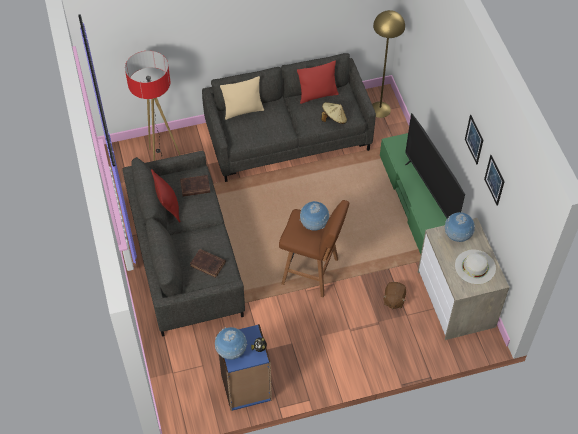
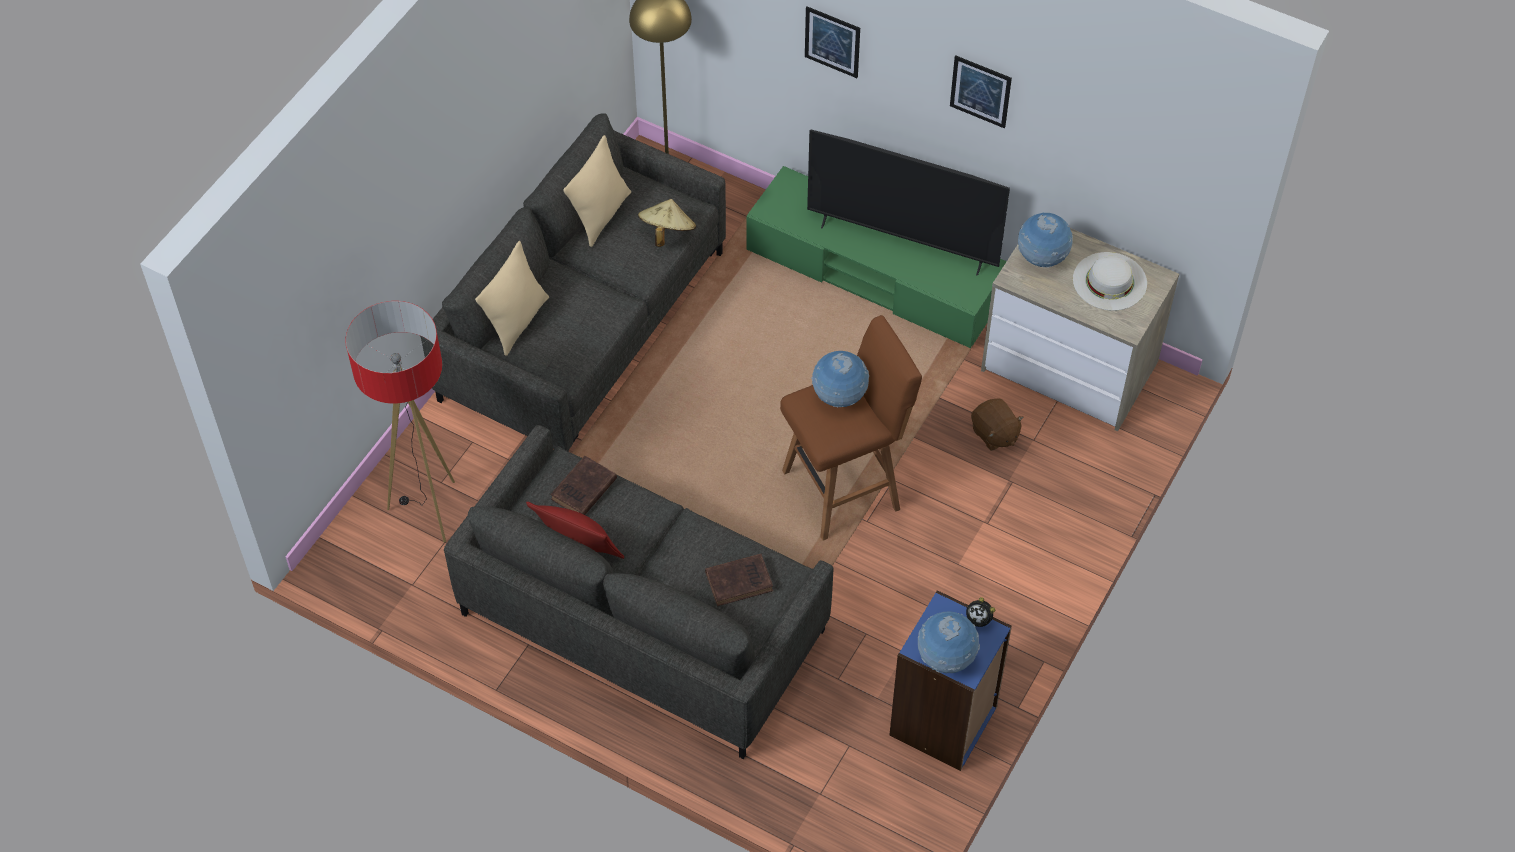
camera: 45 degrees left, 0 degrees up
(317, 95) = (601, 215): red pillow -> beige pillow
(494, 180) = (1070, 125): picture -> picture (832, 42)

